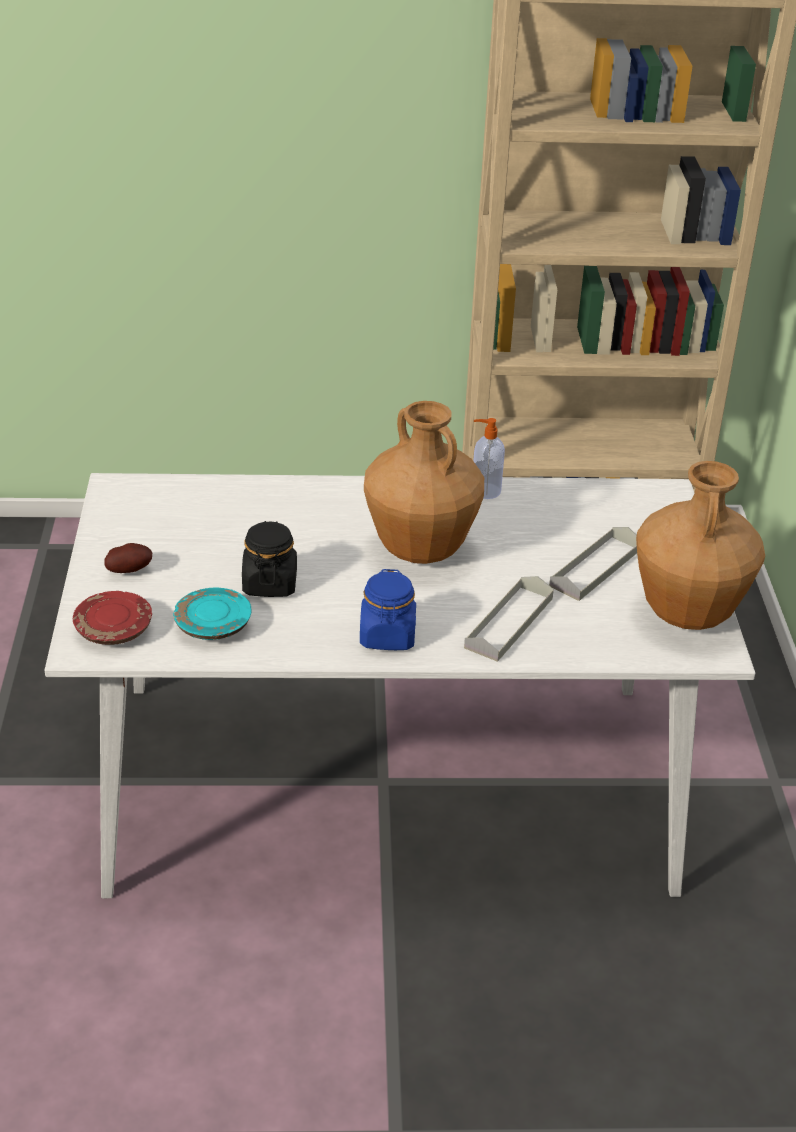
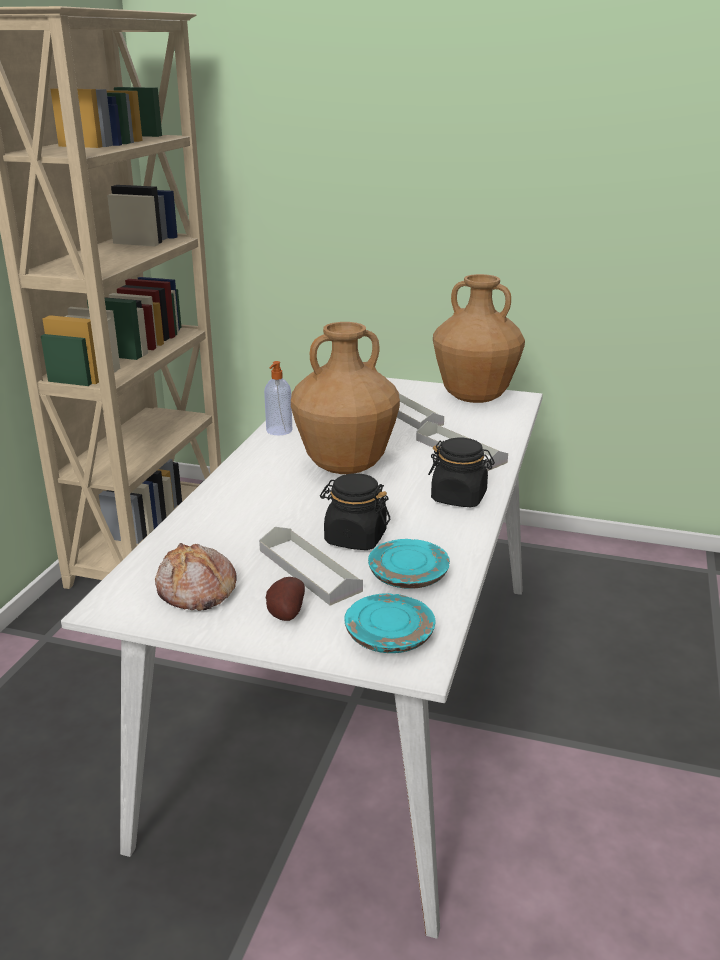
camera: 70 degrees left, 10 degrees down
(114, 629) = (389, 636): red plate -> turquoise plate
(149, 519) = (195, 591): none -> bread
(202, 569) = (309, 570): none -> grey tray
(387, 636) = (459, 497): blue jar -> black jar

